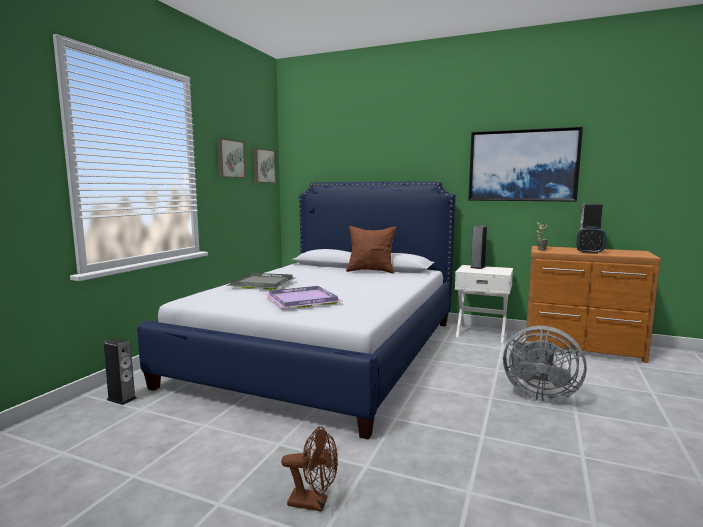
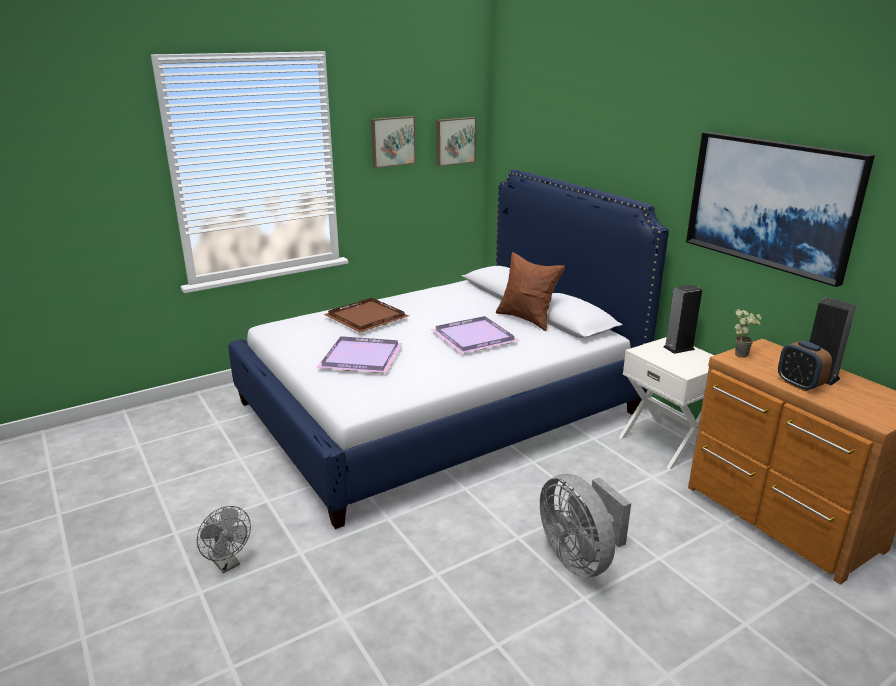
camera: 35 degrees right, 15 degrees up
(121, 399) = (215, 406): speaker -> none
(262, 283) = (366, 317): grey tray -> brown tray
(314, 503) = (227, 564): brown fan -> grey fan
(360, 281) = (476, 338): none -> purple tray

